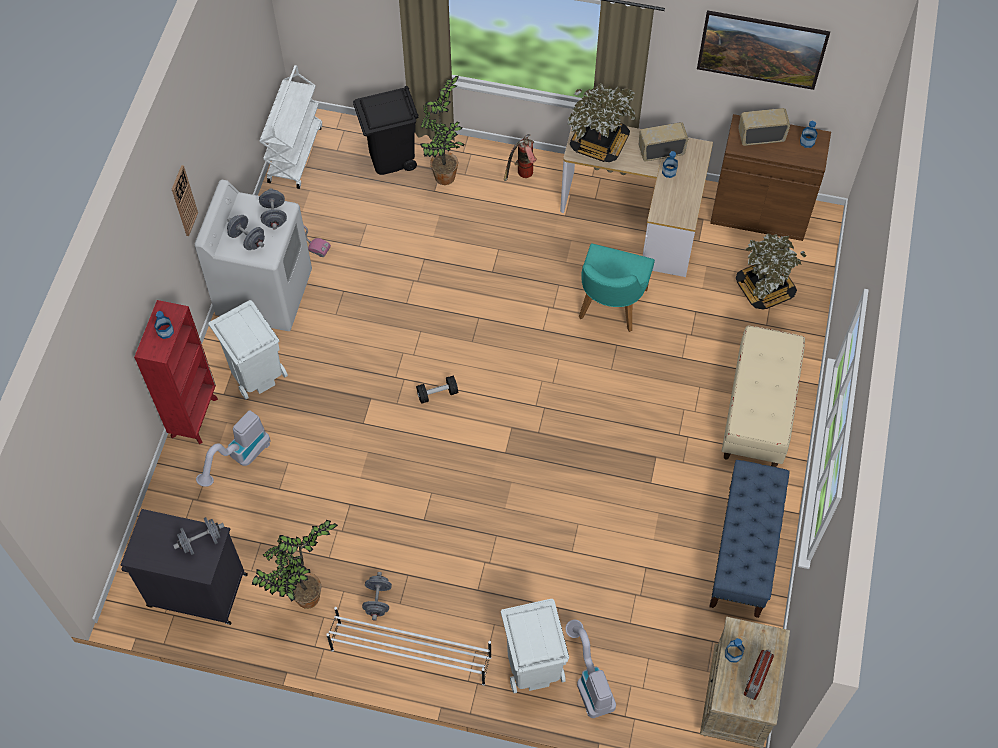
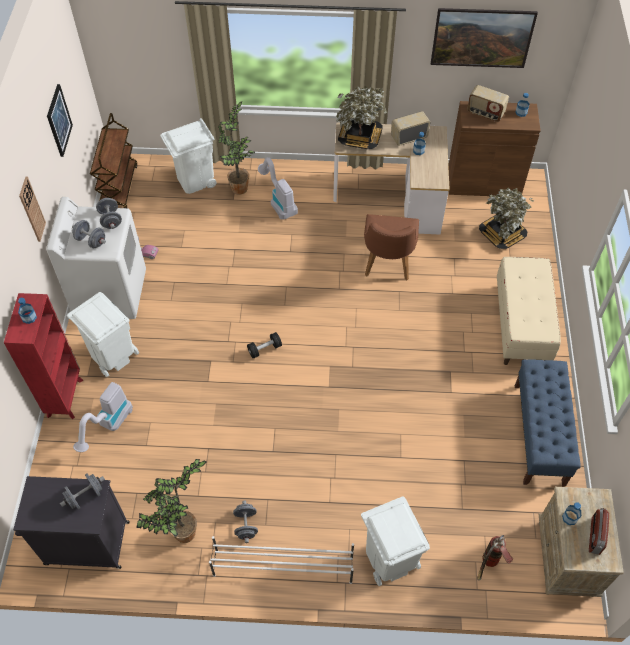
camera: 10 degrees left, 5 degrees down
(229, 87) = (59, 120): none -> picture
(295, 153) = (119, 187): white cart -> brown cart
(391, 157) = (195, 180): black trash can -> white trash can
(522, 176) = (299, 180): fire extinguisher -> fire extinguisher (488, 565)
(589, 681) = (440, 564): vacuum cleaner -> vacuum cleaner (278, 202)
(609, 309) = (387, 265): turquoise chair -> brown chair
(761, 136) = (485, 113): radio -> radio turned 135 degrees counterclockwise

